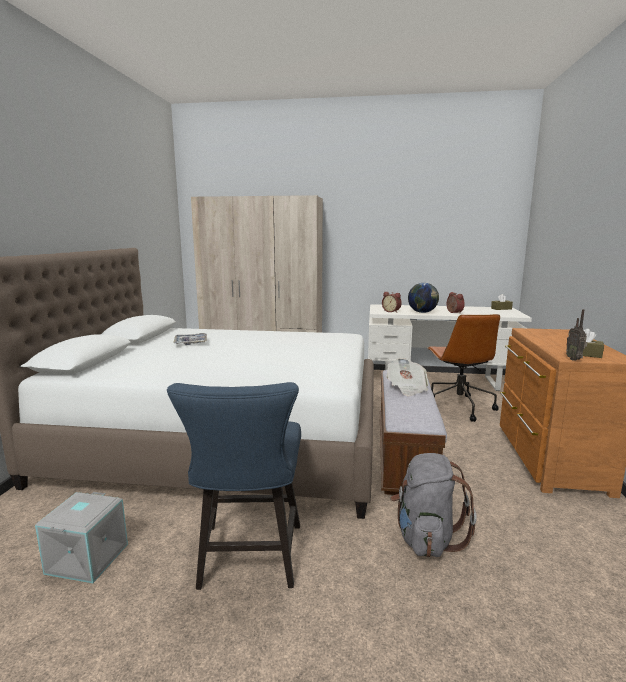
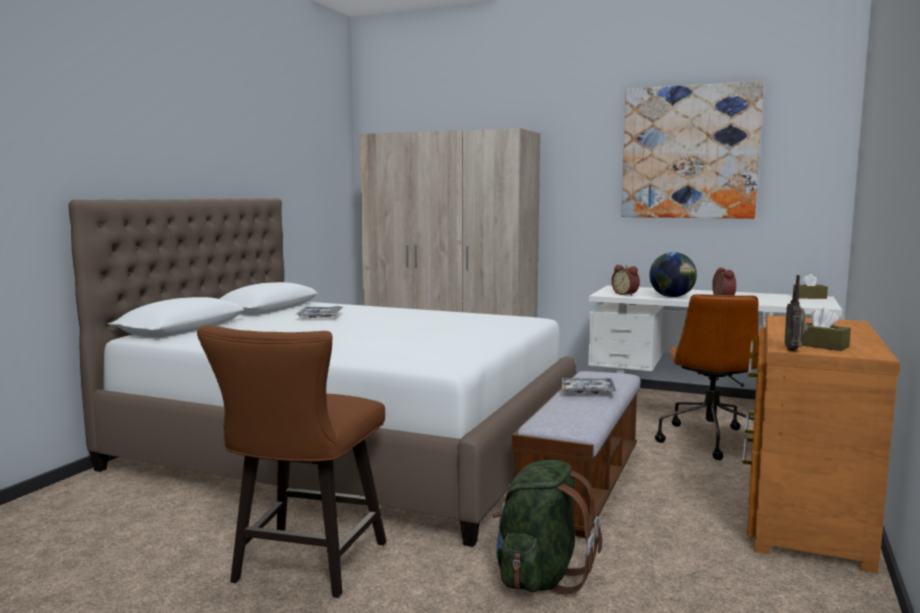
camera: 15 degrees right, 5 degrees down
(88, 559) = (135, 540): grey storage box -> none
(249, 561) = (304, 567): blue chair -> brown chair
(407, 388) = (588, 391): newspaper -> tray
(425, 214) = (689, 152): none -> picture
(426, 538) = (540, 577): grey backpack -> green backpack

